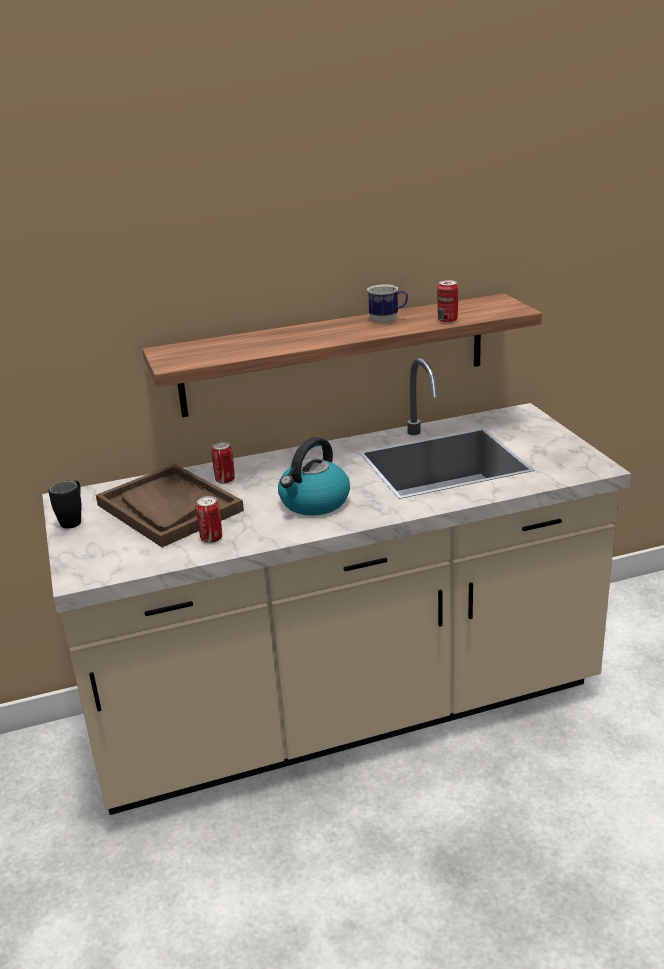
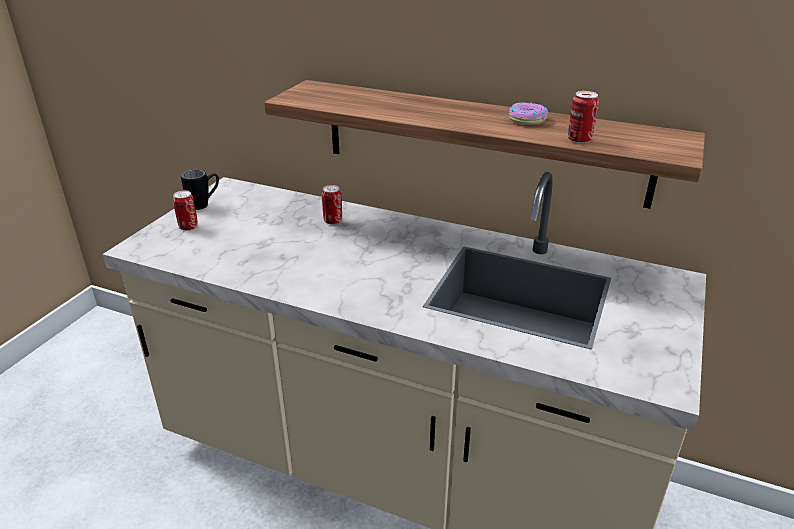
camera: 40 degrees right, 5 degrees up
(169, 508) = (265, 224): brown tray -> none
(211, 539) = (245, 264): can -> can (188, 227)
(314, 503) = (355, 273): kettle -> none
(388, 320) = (526, 119): mug -> donut

